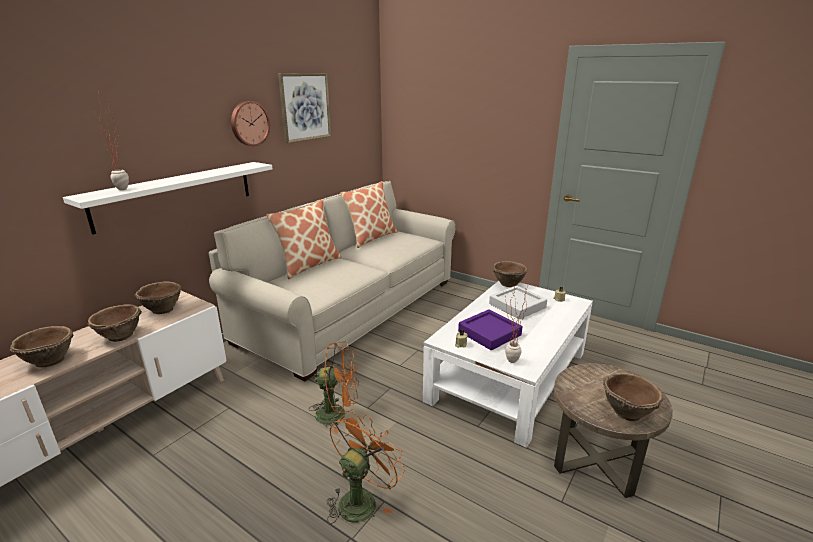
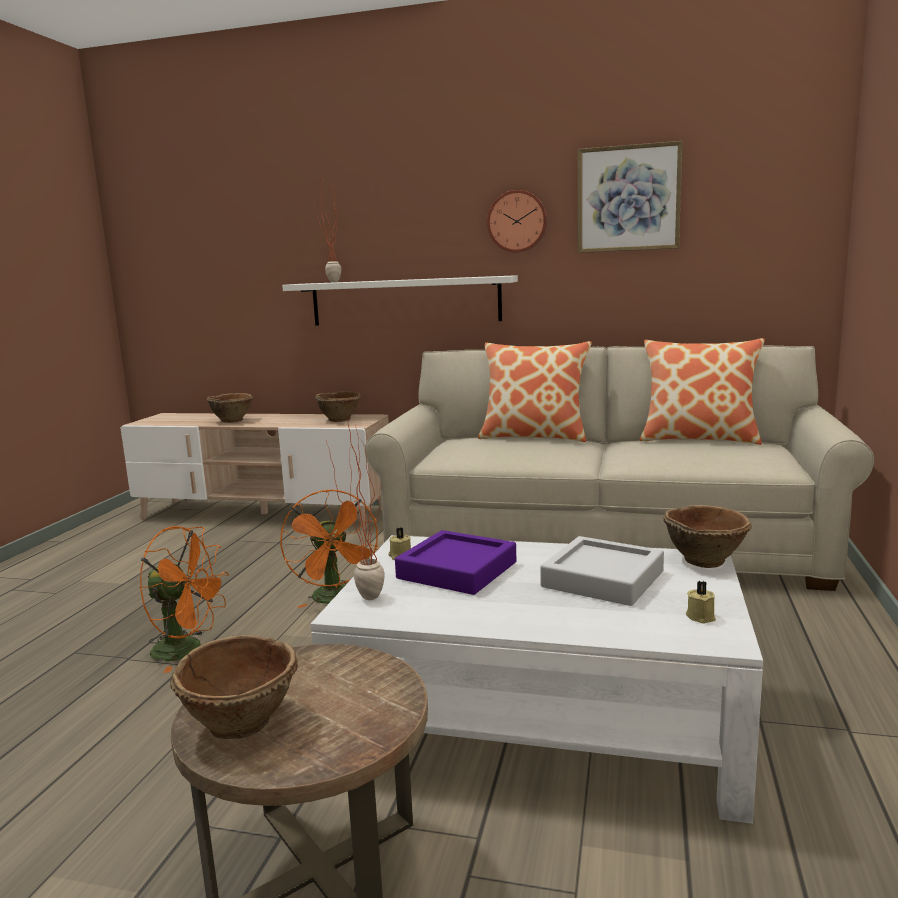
camera: 70 degrees right, 10 degrees down
(120, 336) = (280, 423): brown bowl -> none

